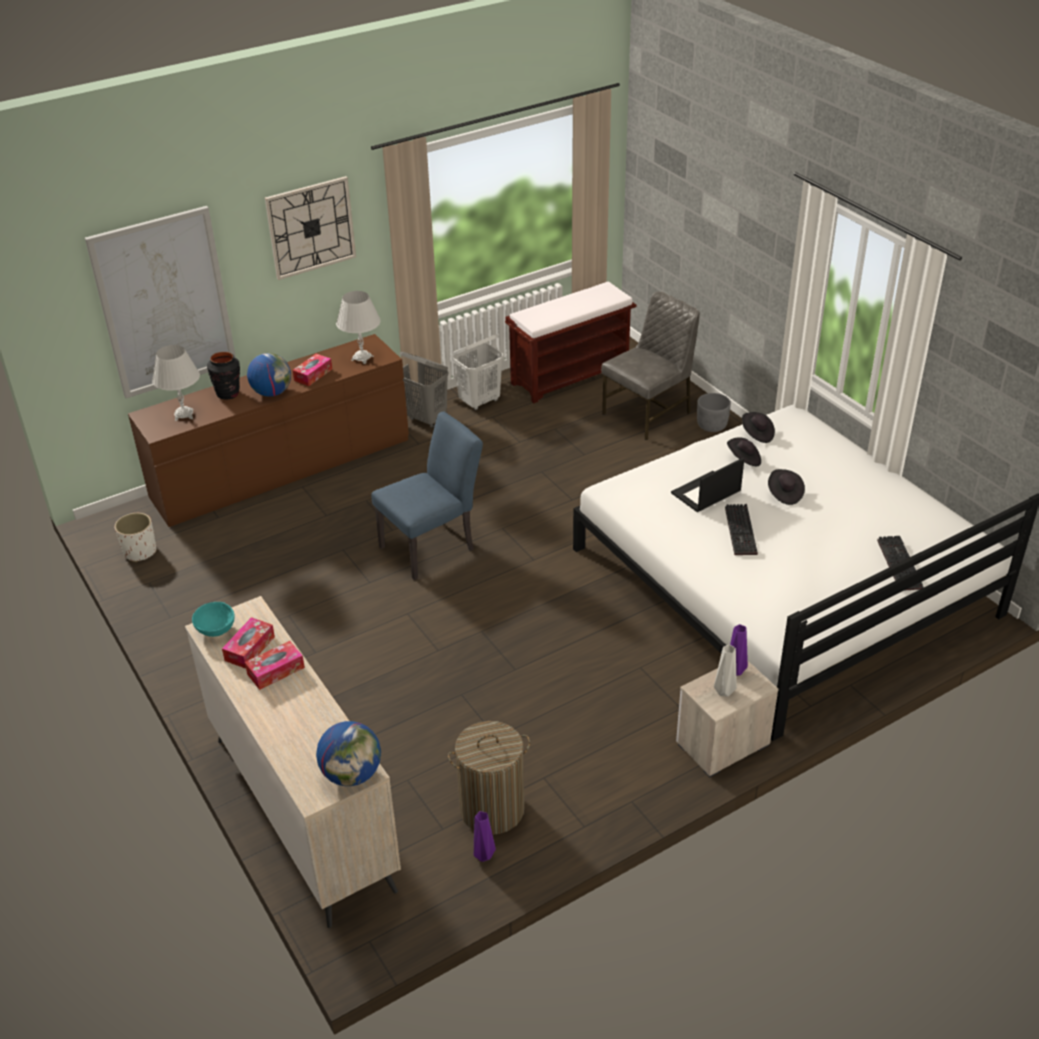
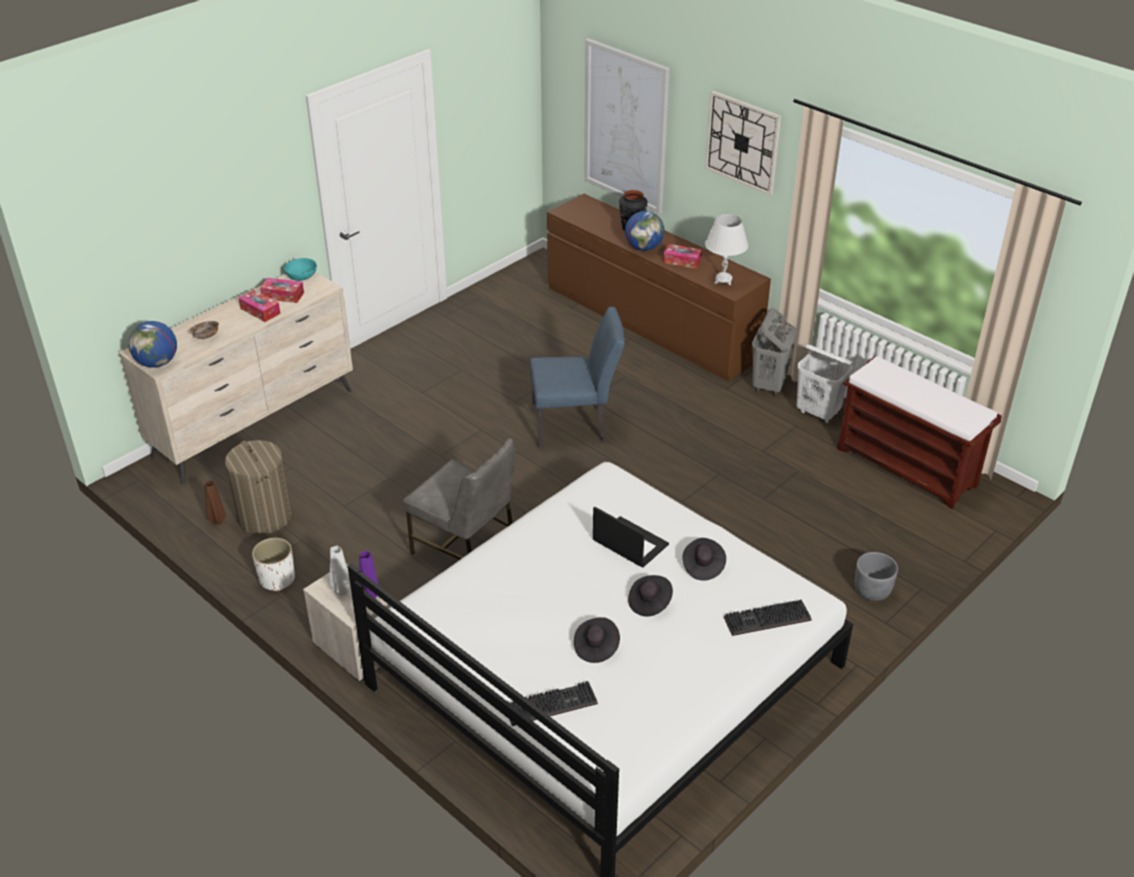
camera: 75 degrees right, 0 degrees up
(140, 551) = (515, 283): white planter -> white planter (277, 579)
(184, 415) = (592, 216): white table lamp -> none
(310, 724) = (206, 336): none -> brown bowl
(433, 546) = (576, 426): blue chair -> blue chair turned 45 degrees counterclockwise
(484, 855) = (218, 521): purple vase -> brown vase
(648, 414) = (866, 536): grey chair -> grey chair (465, 549)
(742, 532) = (570, 575): keyboard -> keyboard (766, 620)
(757, 434) = (757, 573): black hat -> black hat (596, 647)

